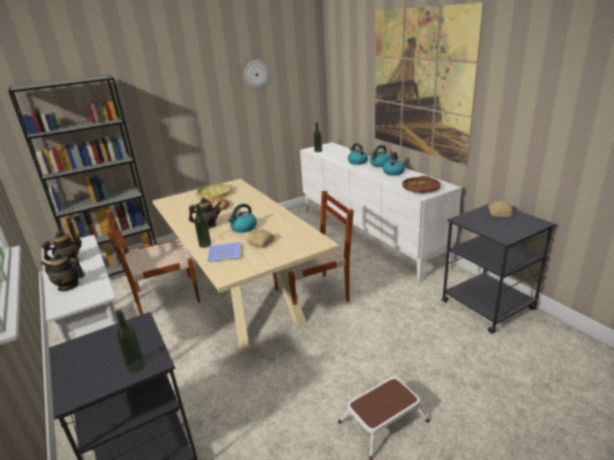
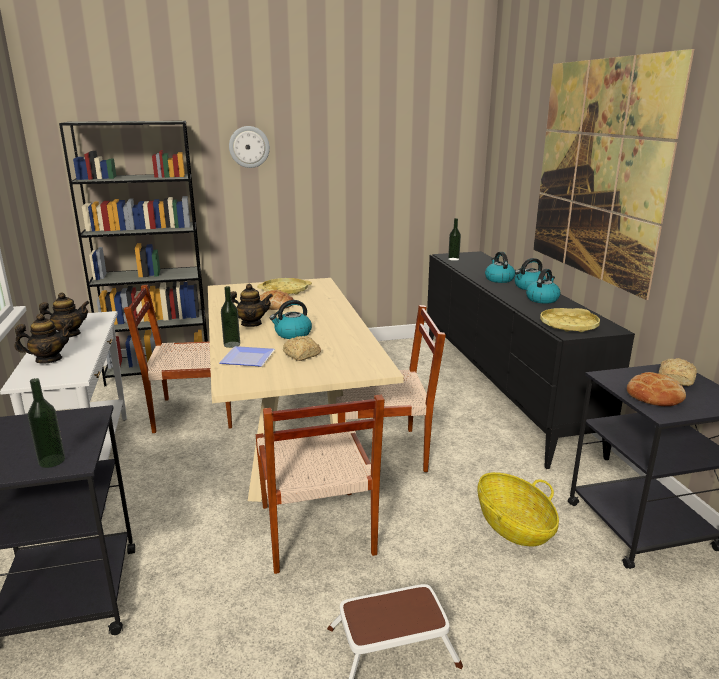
camera: 15 degrees right, 5 degrees down
(68, 286) = (48, 360): teapot -> teapot turned 135 degrees clockwise
(256, 74) = (383, 143): wall clock -> wall clock (249, 147)
(298, 361) = (316, 533): none -> chair
(369, 235) = (502, 390): white cabinet -> black cabinet
(417, 324) = (513, 526): none -> basket
(420, 188) = (568, 325): brown tray -> yellow tray
(494, 227) = (654, 395): none -> bread

